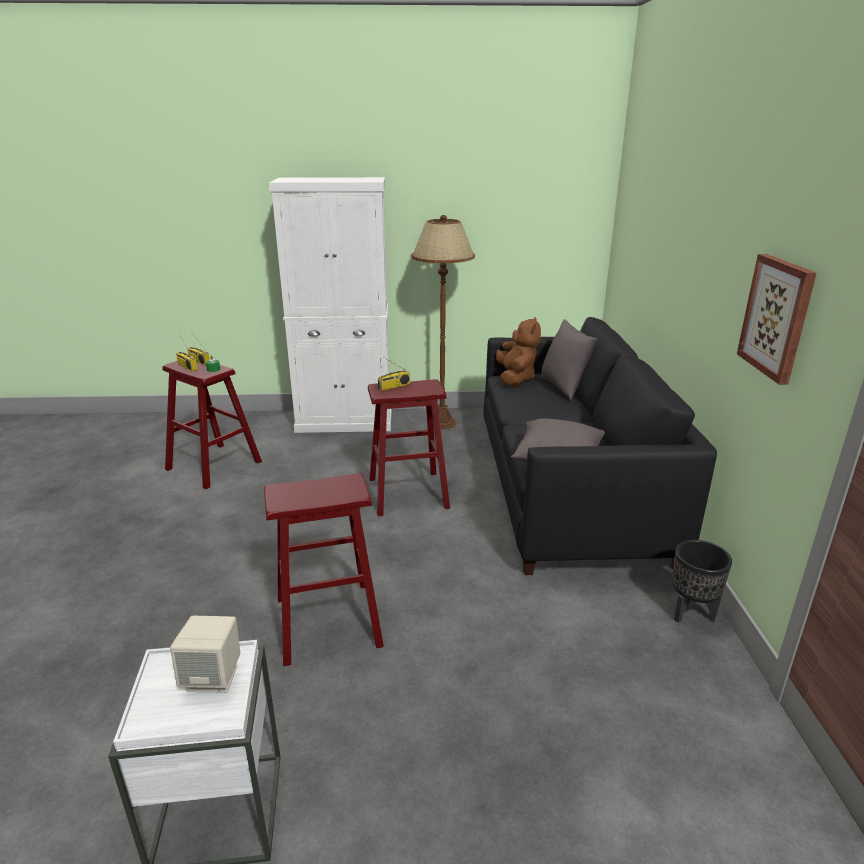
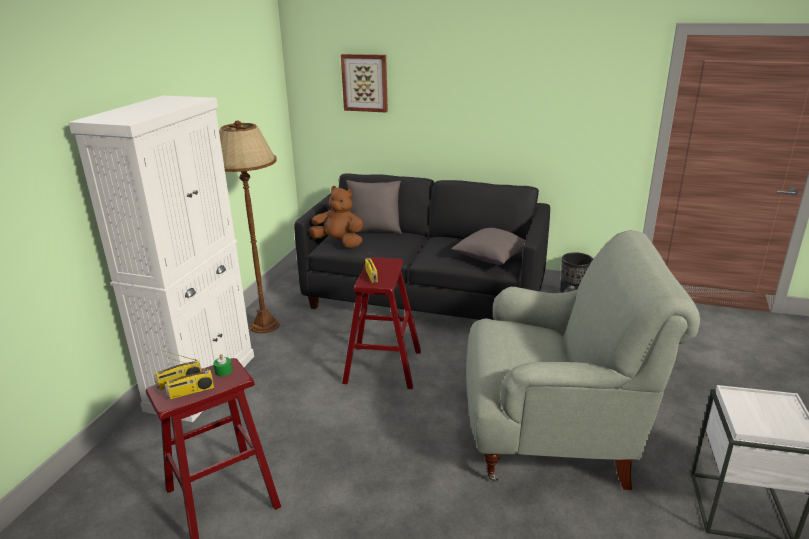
camera: 70 degrees left, 0 degrees up
(213, 677) = (754, 405): beige speaker -> none
(327, 621) = (552, 436): red stool -> grey armchair
(777, 317) = (577, 115): picture -> picture (365, 83)

